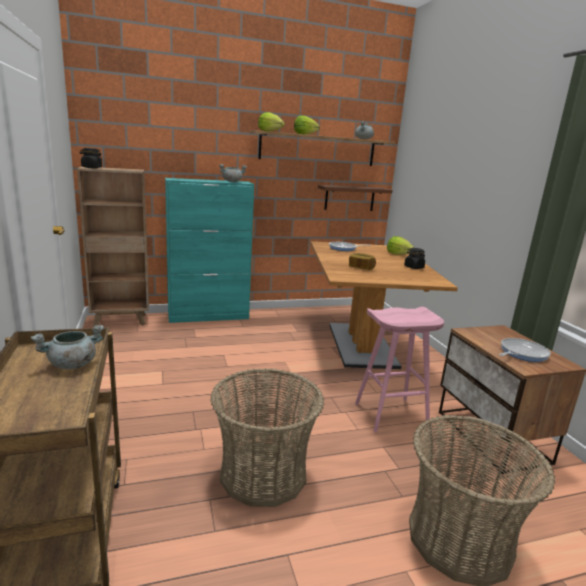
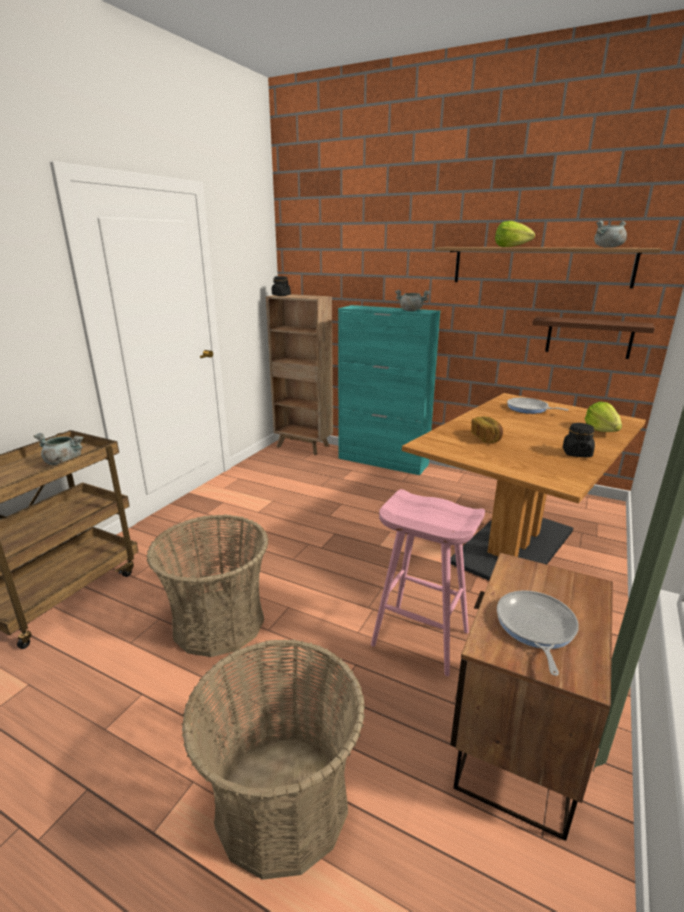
camera: 45 degrees right, 5 degrees up
(270, 131) = (460, 246): lettuce -> none
(521, 353) = (535, 627): frying pan -> frying pan turned 90 degrees counterclockwise

